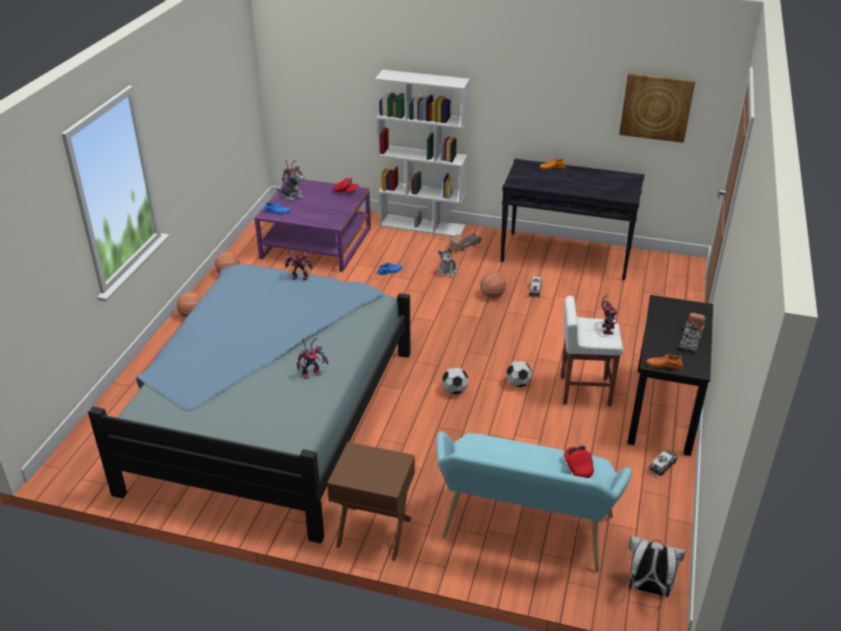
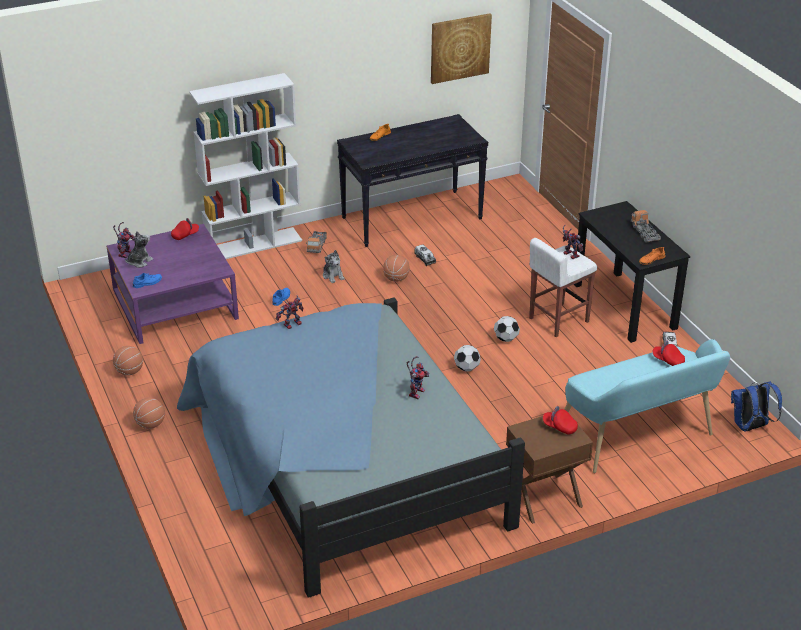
camera: 40 degrees left, 0 degrees up
(388, 467) = (559, 427): none -> red cap
(648, 588) = (750, 427): white backpack -> blue backpack

